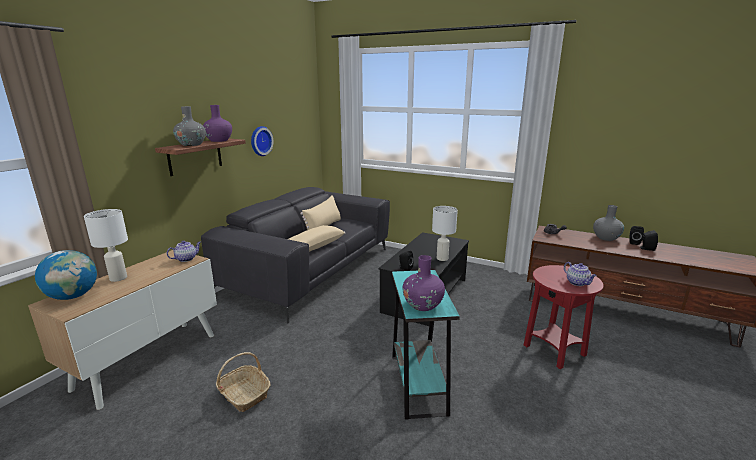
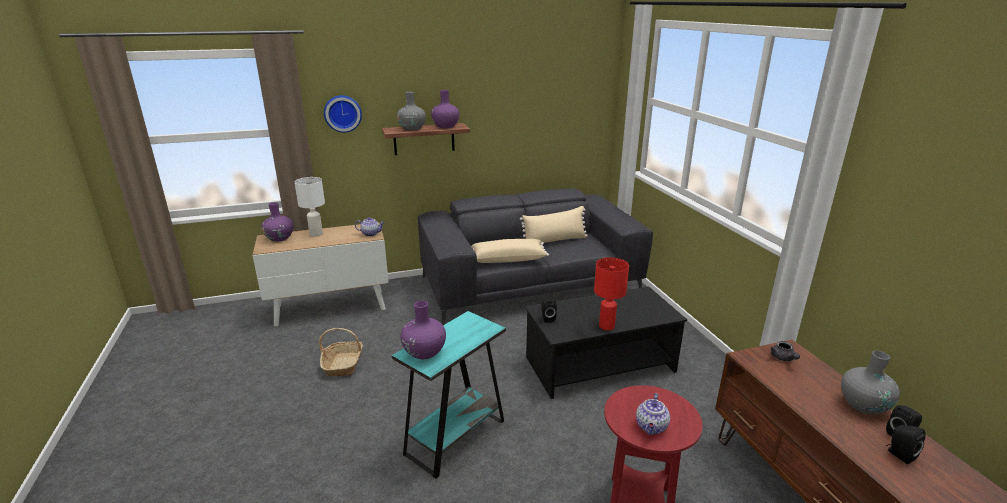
camera: 45 degrees right, 5 degrees up
(73, 296) = (279, 238): globe -> purple vase
(260, 141) = (510, 128): wall clock -> wall clock (342, 113)
(442, 258) = (606, 326): white table lamp -> red table lamp

